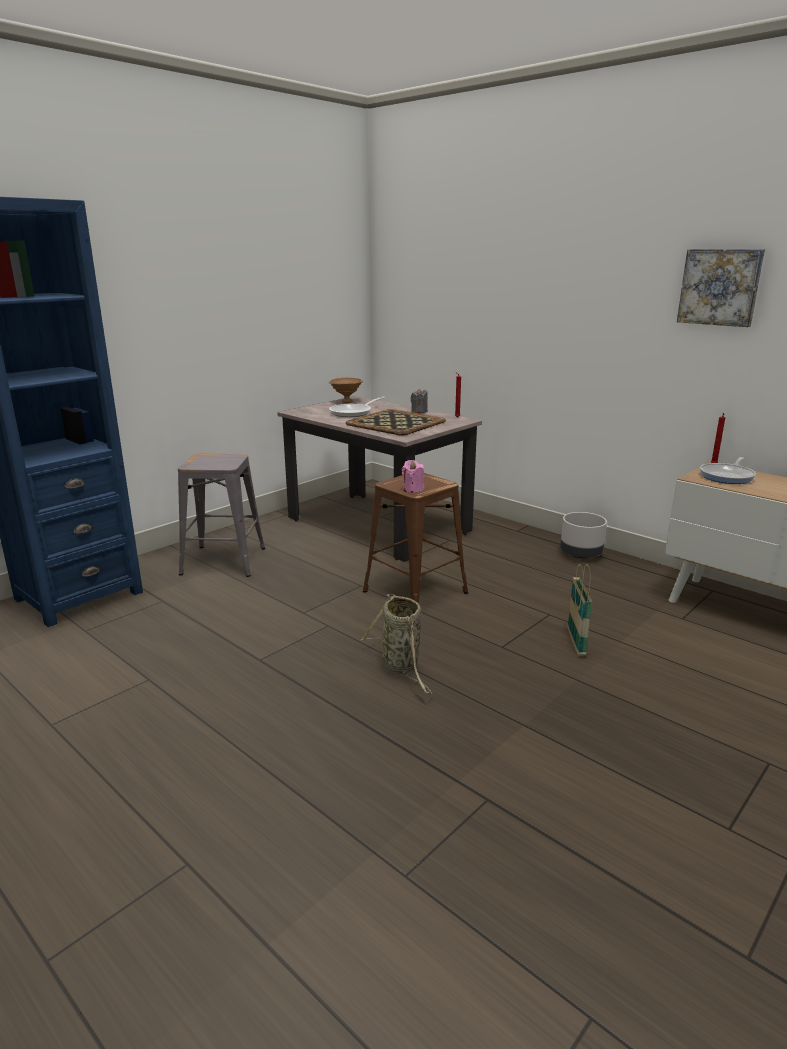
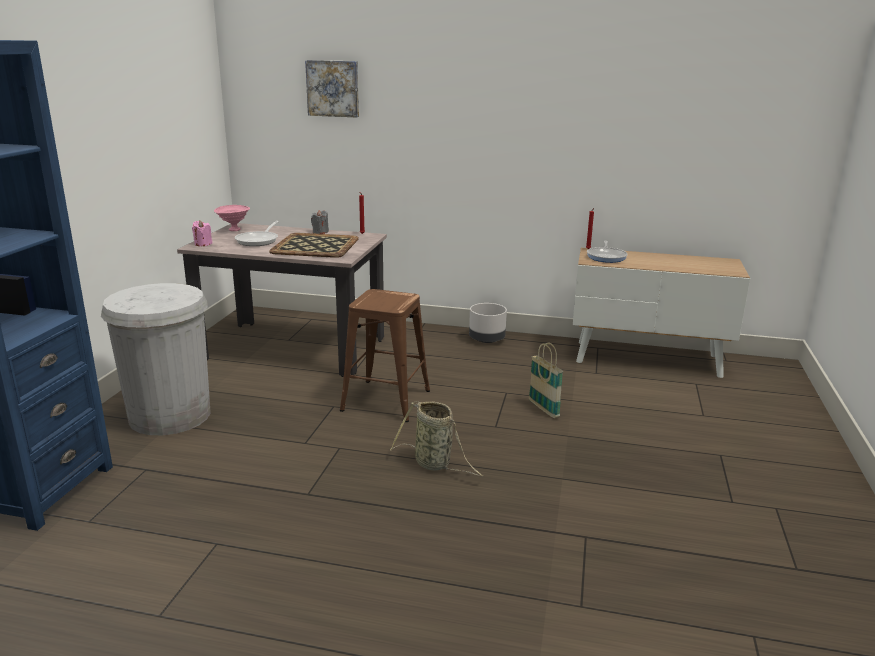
camera: 30 degrees left, 0 degrees up
(223, 561) = (170, 415): grey stool -> white trash can
(346, 402) = (233, 230): brown bowl -> pink bowl
(413, 489) = (388, 305): pink candle -> pink candle (203, 244)
(720, 287) = (578, 109): picture -> picture (333, 88)

